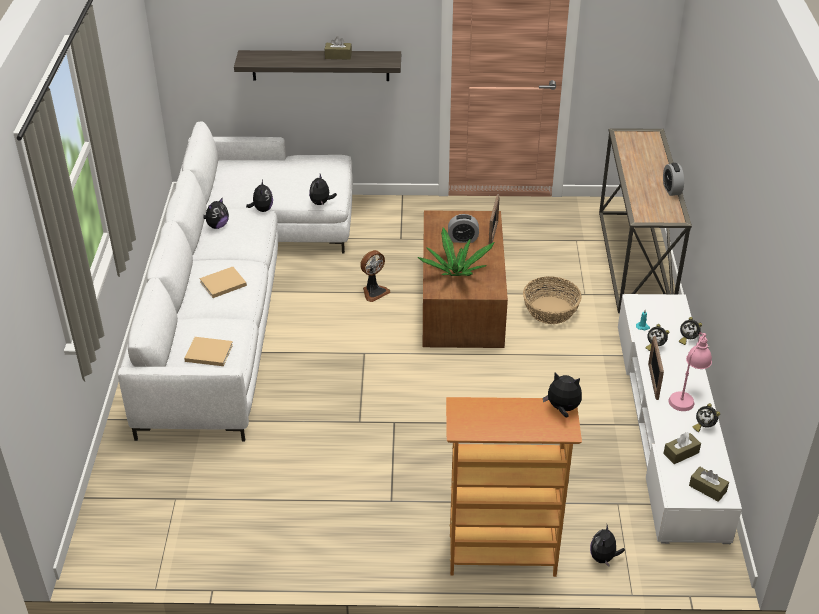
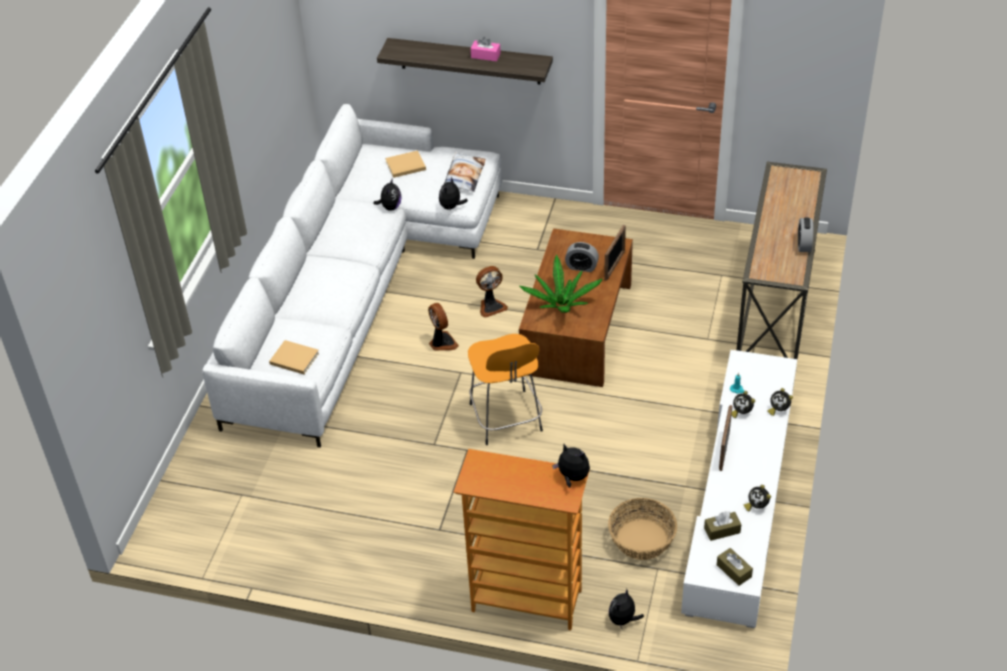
camera: 15 degrees right, 5 degrees up
(217, 226) = (340, 221): plush toy -> none
(222, 284) = (326, 286): beige book -> beige book (404, 165)
(325, 176) = (464, 176): none -> pillow
(337, 329) = (442, 343): none -> fan
(338, 56) = (485, 55): brown tissue box -> pink tissue box
(423, 389) = (506, 419): none -> orange stool
(551, 310) = (665, 352): basket -> basket (642, 540)
(686, 395) = (752, 471): pink table lamp -> none

